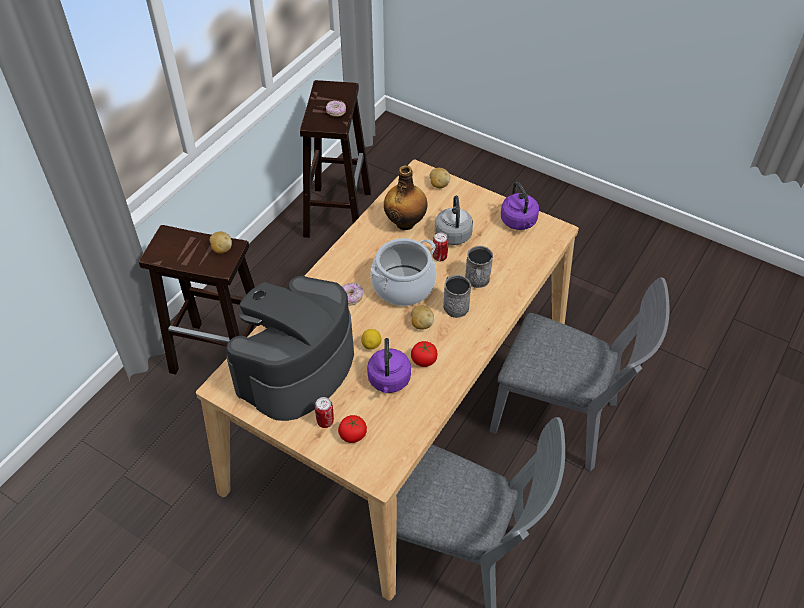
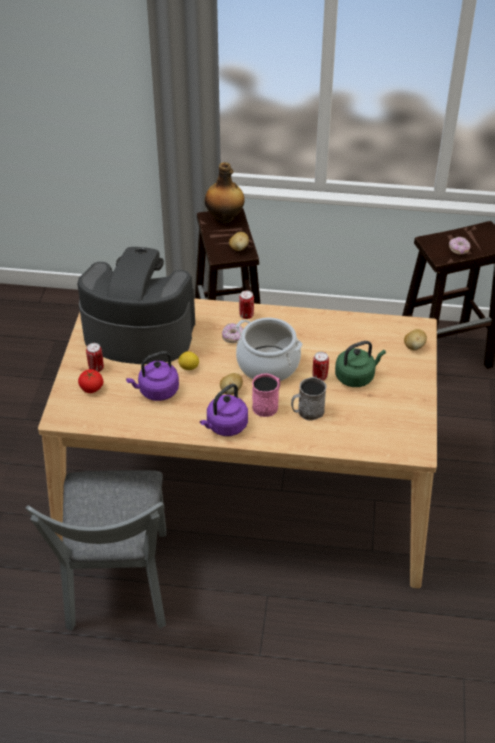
camera: 65 degrees right, 5 degrees down
(326, 277) = (246, 315): none -> can
(406, 222) = (347, 341): bottle -> bottle (225, 218)
(424, 360) = (191, 405): tomato -> none
(453, 233) = (356, 376): grey kettle -> green kettle
(454, 304) = (267, 405): grey mug -> pink mug
(519, 222) = (407, 419): purple kettle -> purple kettle (225, 426)
(563, 420) = (308, 621): grey chair -> none

